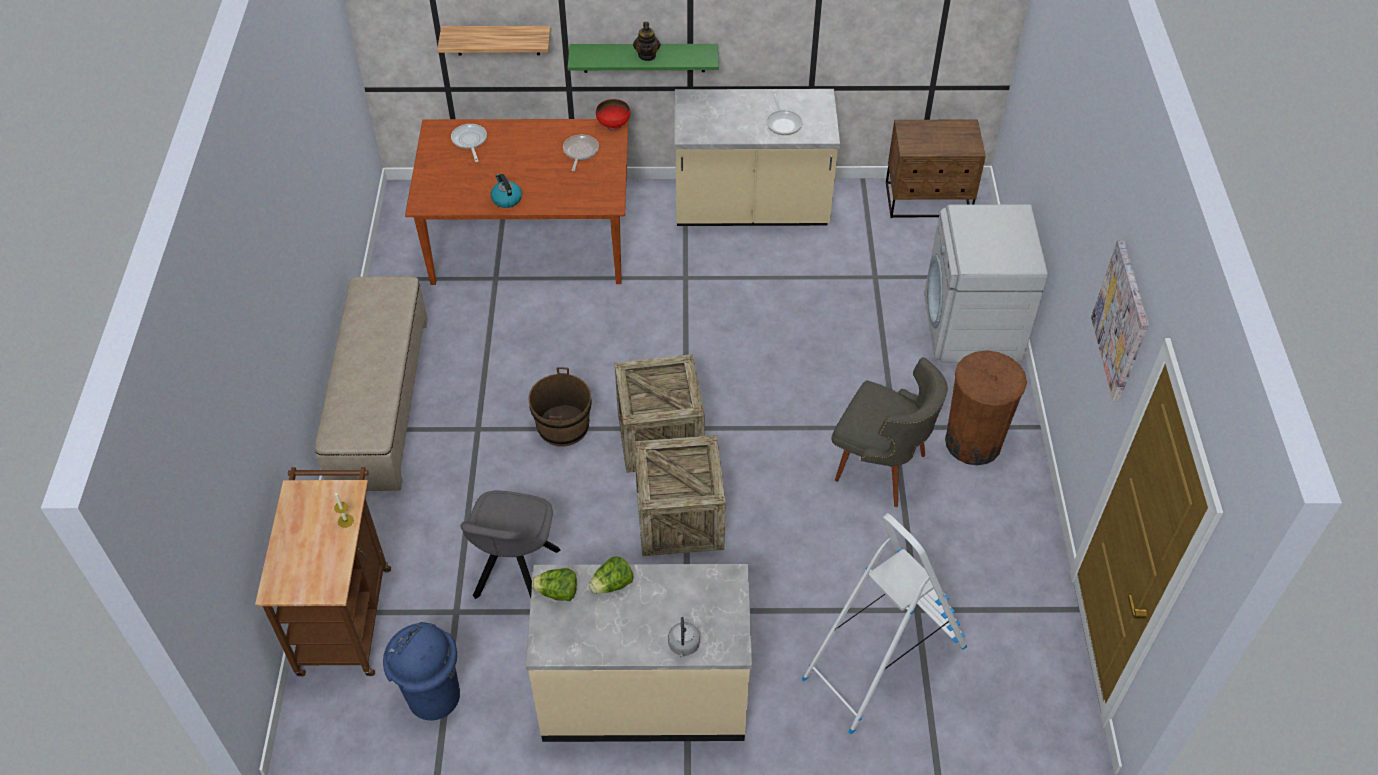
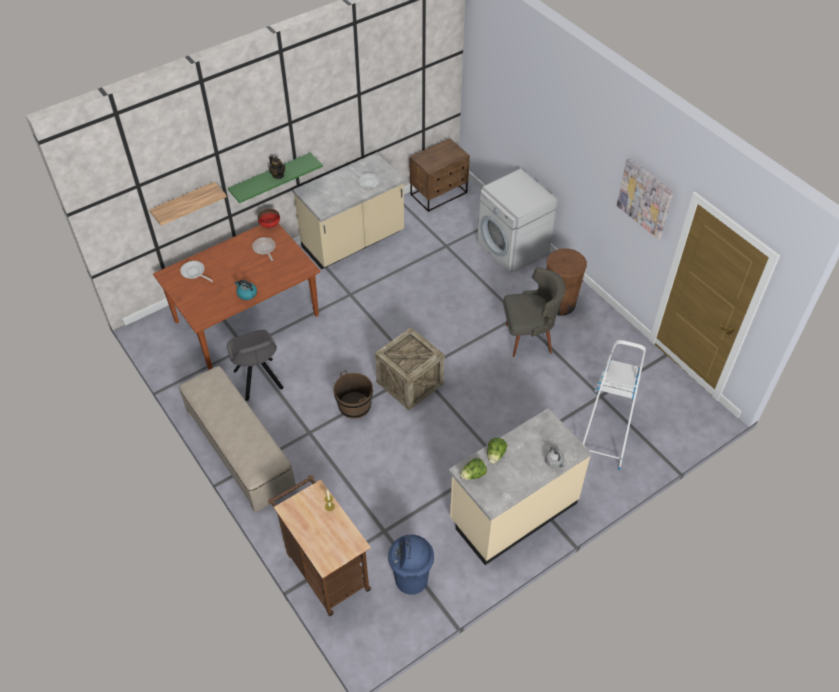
camera: 35 degrees left, 0 degrees up
(516, 573) = (397, 493): grey chair -> grey chair (258, 380)
(679, 518) = (455, 418): crate -> none

